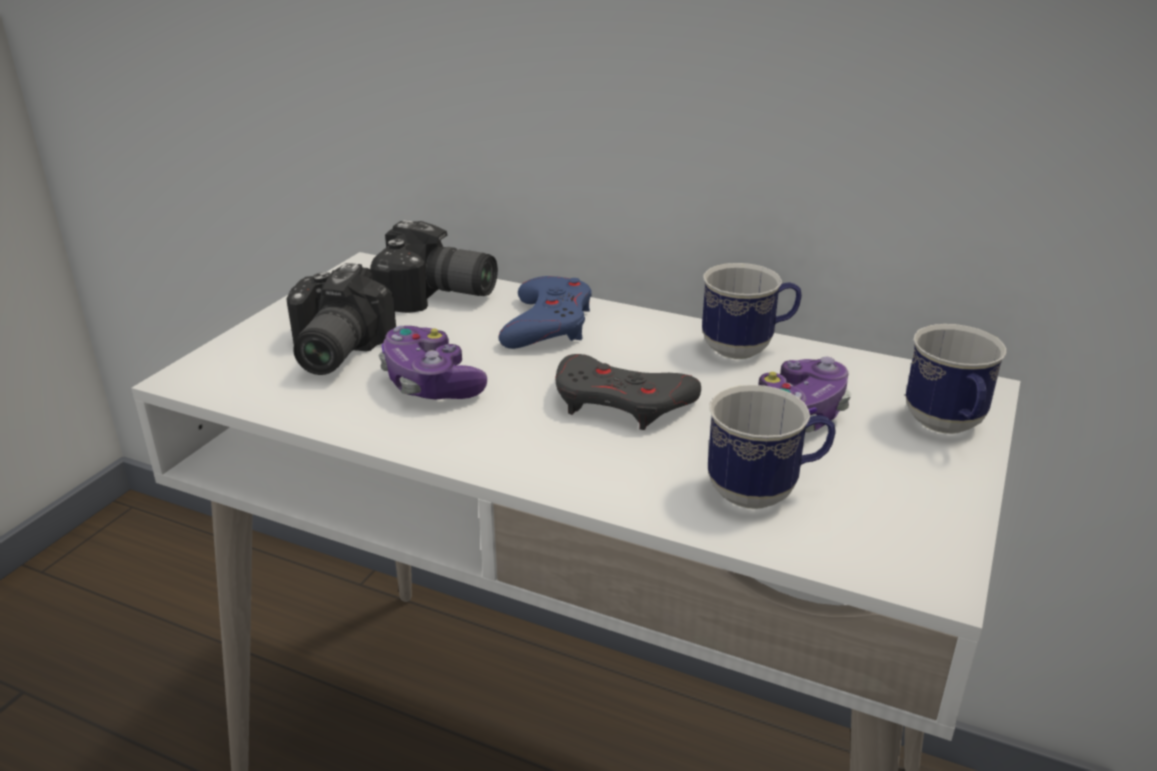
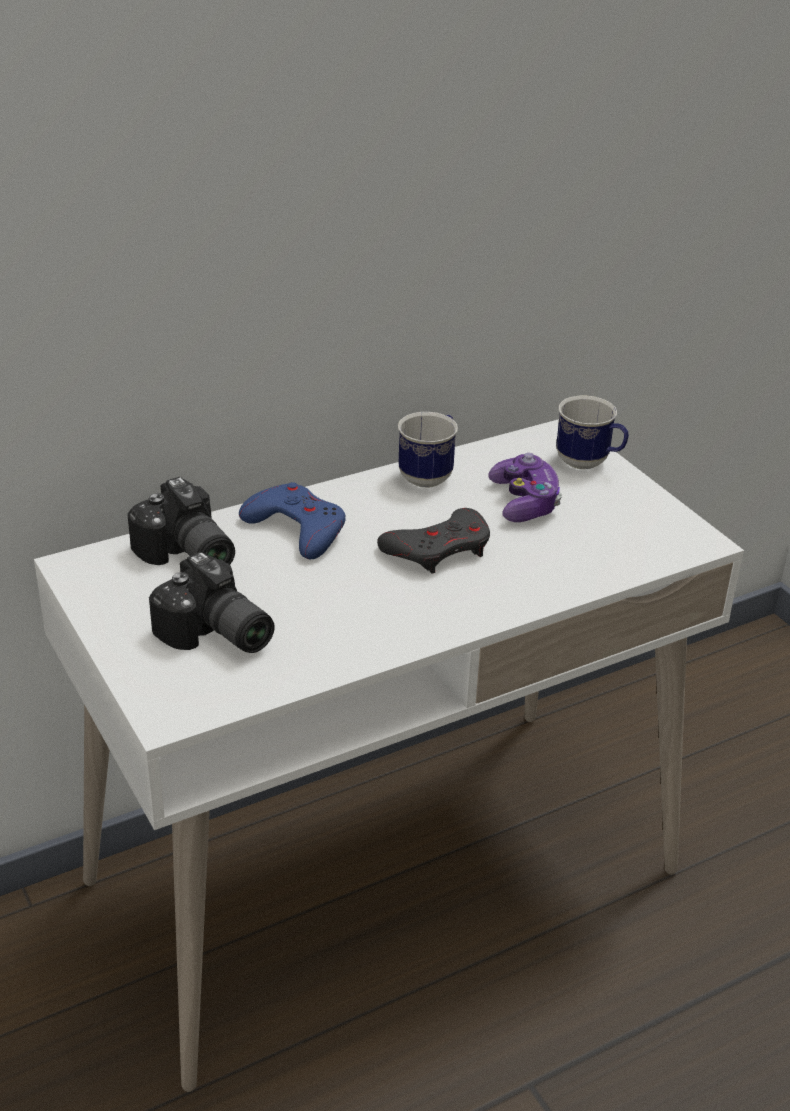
camera: 55 degrees left, 5 degrees up
(430, 383) = (322, 610): game controller -> none
(437, 297) = (185, 556): camera -> camera turned 90 degrees clockwise
(764, 492) = (586, 549): mug -> none

